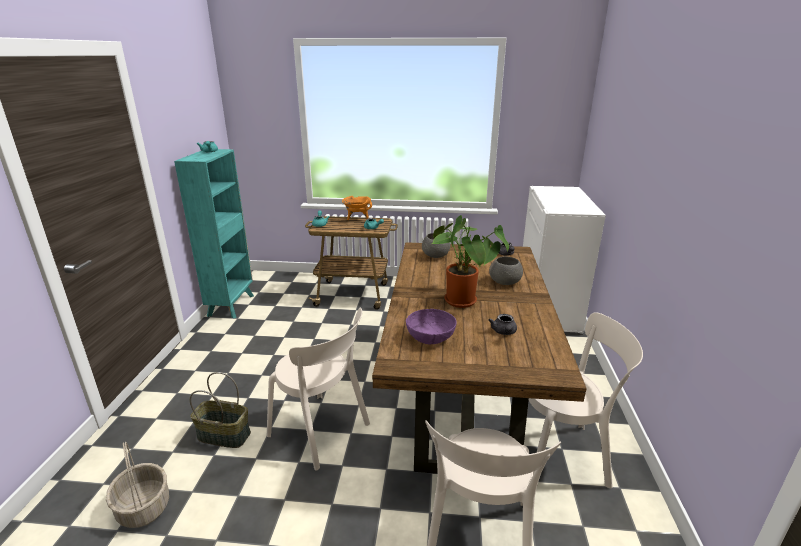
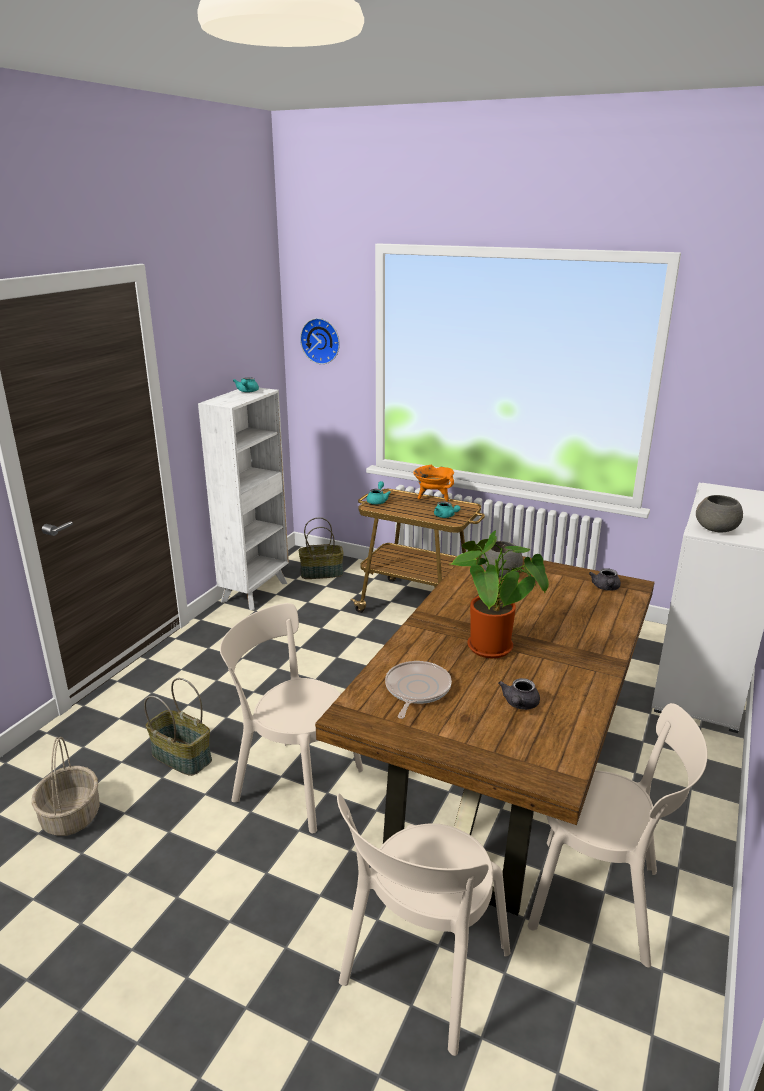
camera: 20 degrees right, 0 degrees up
(232, 305) = (256, 591): turquoise bookcase -> white bookcase
(256, 114) = (321, 340): none -> wall clock
(277, 285) = (322, 573): none -> basket
(322, 432) = (293, 782): beige chair -> beige chair turned 150 degrees clockwise
(430, 337) = (416, 690): purple bowl -> frying pan
(505, 282) = (574, 631): grey bowl -> grey bowl (716, 529)

